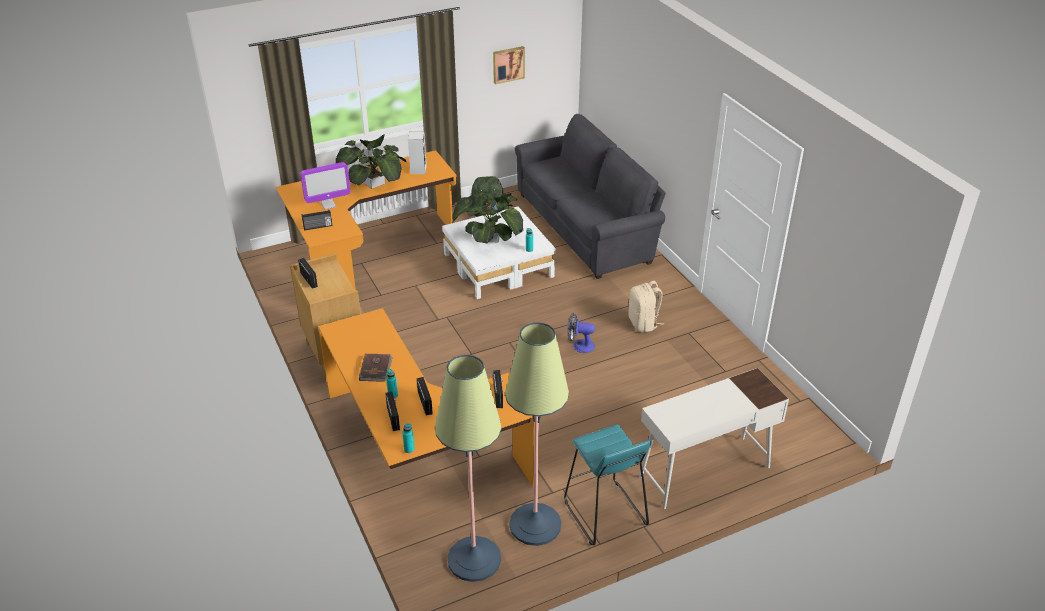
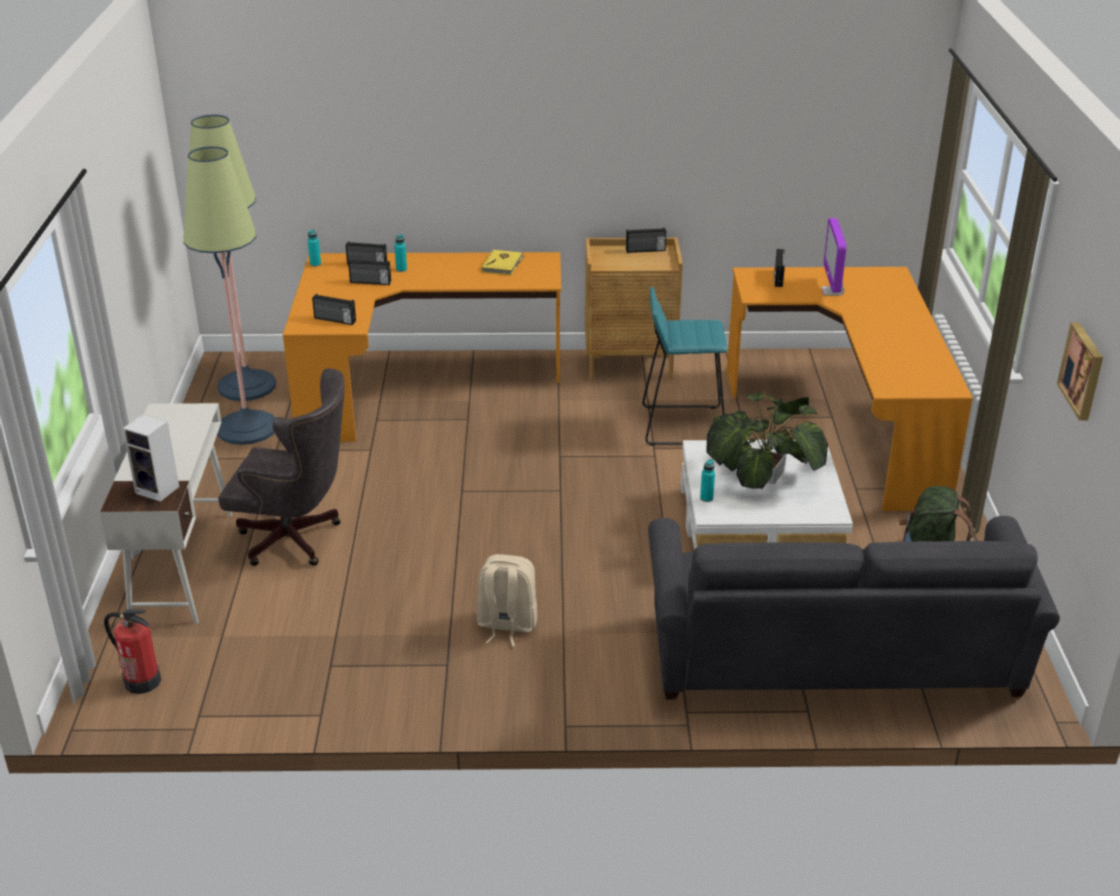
camera: 115 degrees right, 5 degrees down
(356, 346) = (503, 264): none -> yellow book
(374, 182) = (881, 330): potted plant -> none
(376, 369) = (453, 268): brown book -> none
(418, 169) = (907, 370): speaker -> speaker (159, 490)
(579, 345) = (505, 546): fan -> none
(604, 513) = (210, 473): turquoise stool -> turquoise stool (681, 425)
(640, 432) = (296, 540): none -> grey office chair
(801, 435) = (142, 681): none -> fire extinguisher

